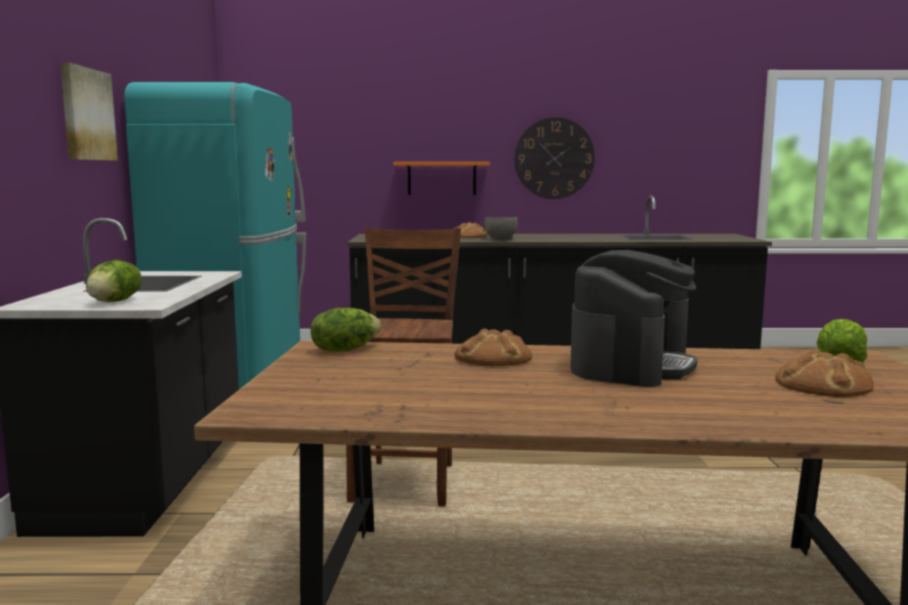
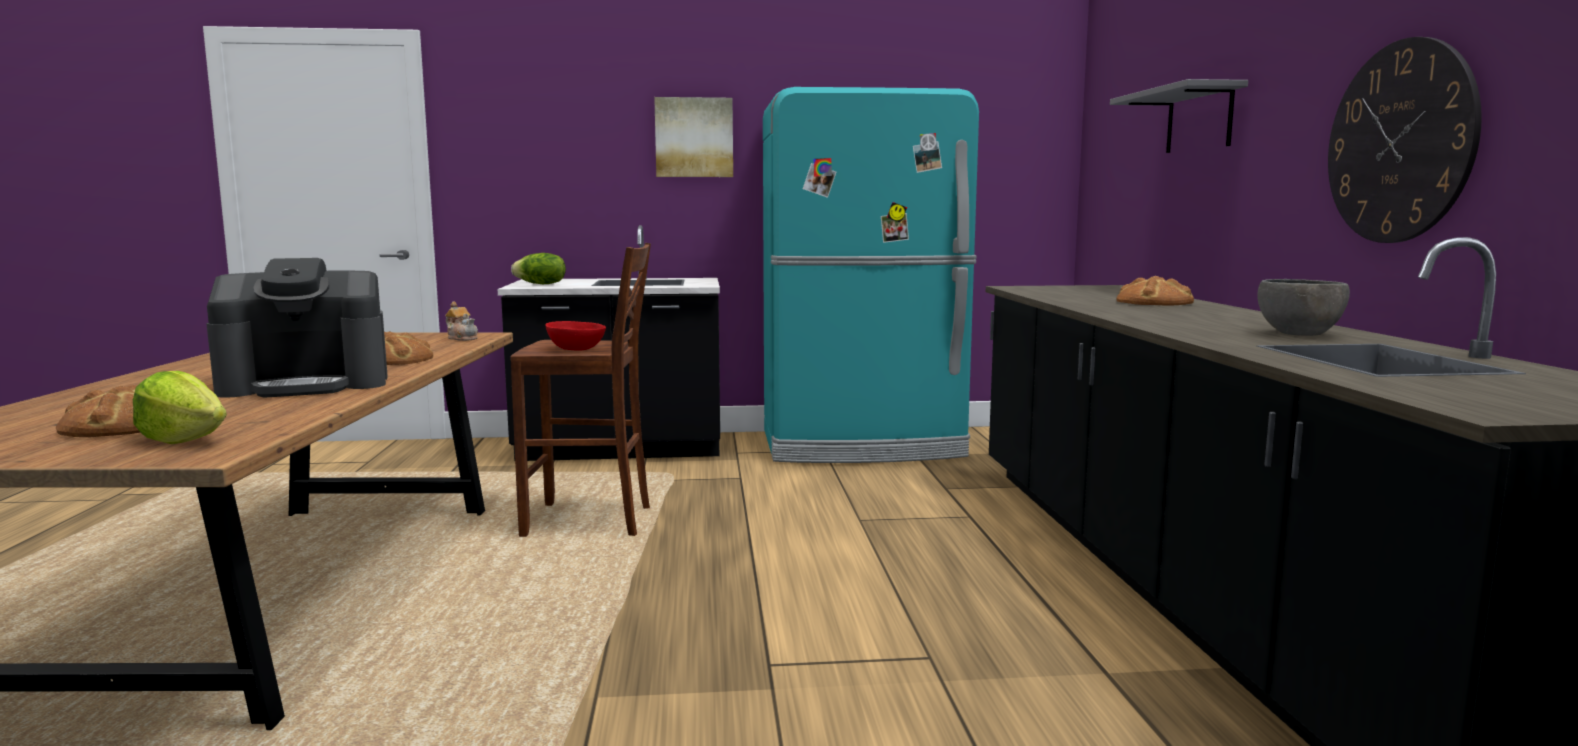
camera: 85 degrees right, 0 degrees up
(344, 349) = (462, 338): lettuce -> teapot
(395, 135) = (1199, 120): none -> grey shelf
(417, 326) = (575, 349): none -> red bowl
(442, 178) = (1239, 195): orange shelf -> none
(501, 239) = (1109, 309): grey bowl -> grey bowl (1300, 334)
(631, 365) = (306, 384): coffee machine -> coffee machine turned 45 degrees counterclockwise

